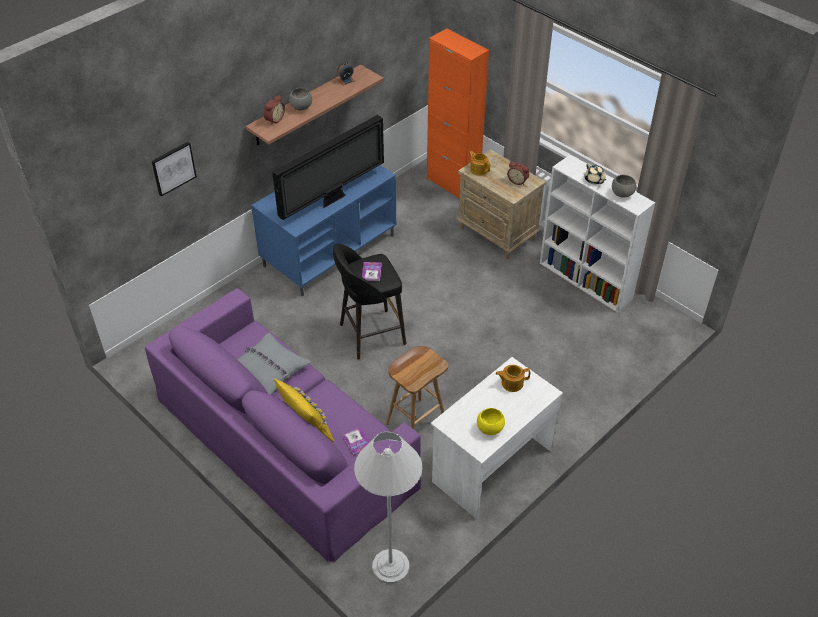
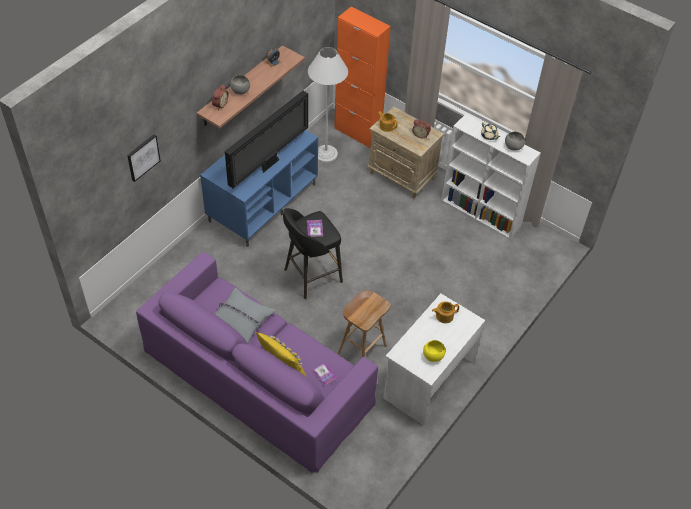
camera: 10 degrees left, 5 degrees up
(390, 566) = (362, 471): white floor lamp -> white floor lamp (326, 154)

